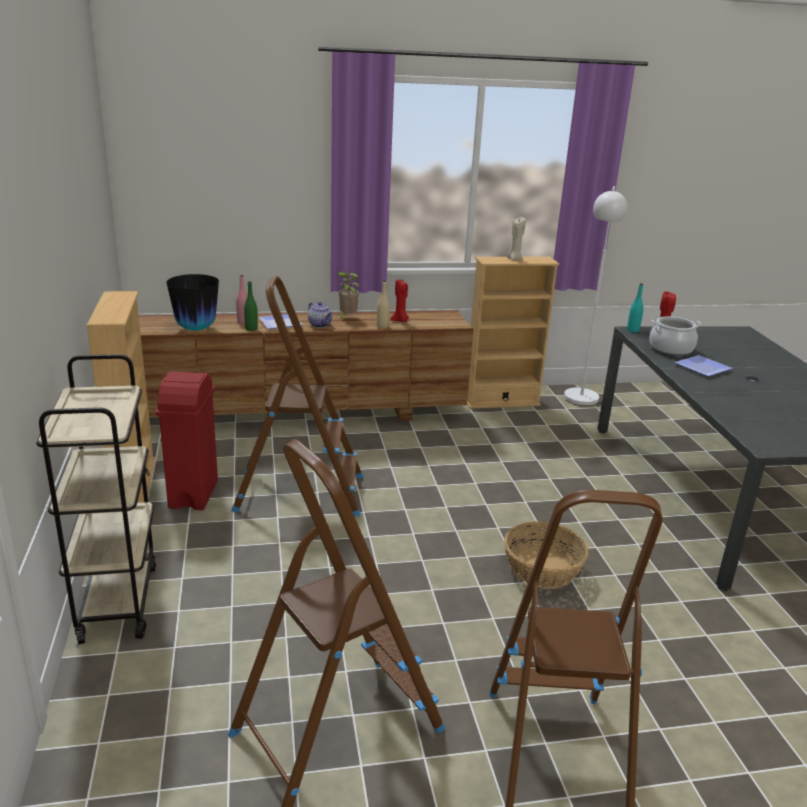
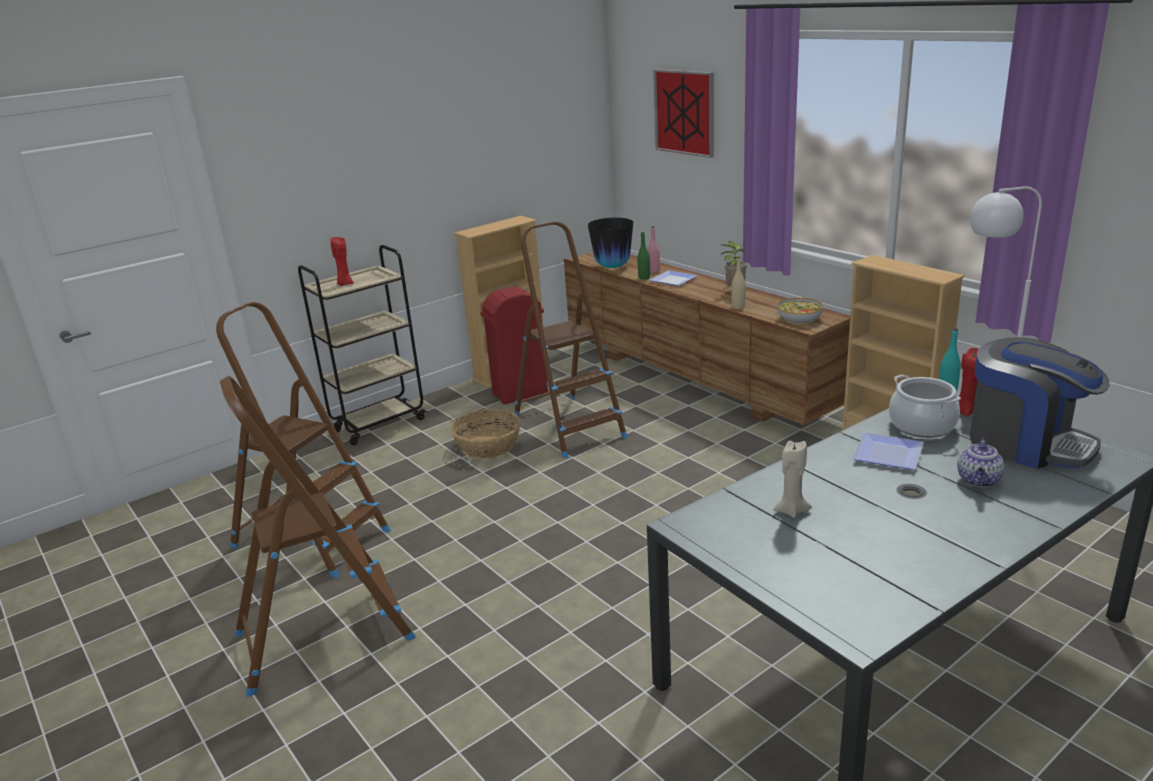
camera: 65 degrees right, 0 degrees up
(231, 155) = (684, 112): none -> picture
(320, 325) = (697, 290): teapot -> teapot (979, 481)
(400, 320) = (768, 307): red candle -> red candle (345, 284)
(437, 321) = (799, 318): none -> bowl
(514, 259) = (903, 266): beige candle -> beige candle (791, 510)
(543, 569) = (578, 564): basket -> basket (488, 446)
(713, 339) = (1027, 443): none -> coffee machine

